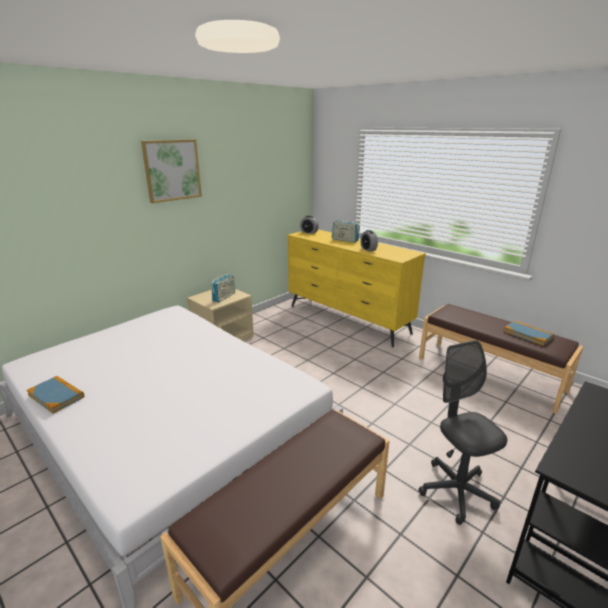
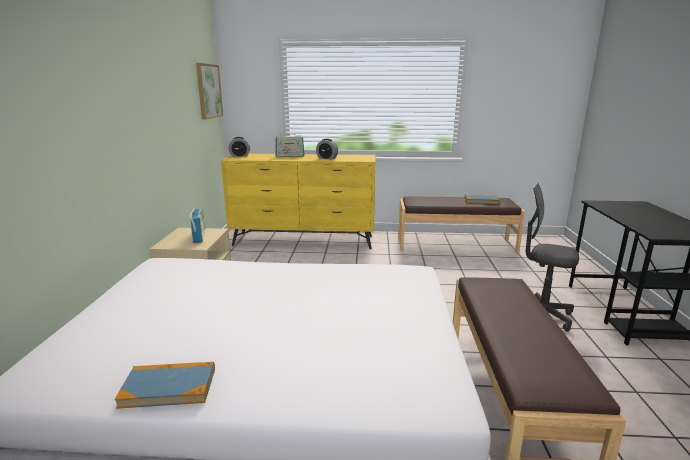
camera: 40 degrees left, 5 degrees down
(172, 170) = (119, 70): picture -> picture (208, 91)

